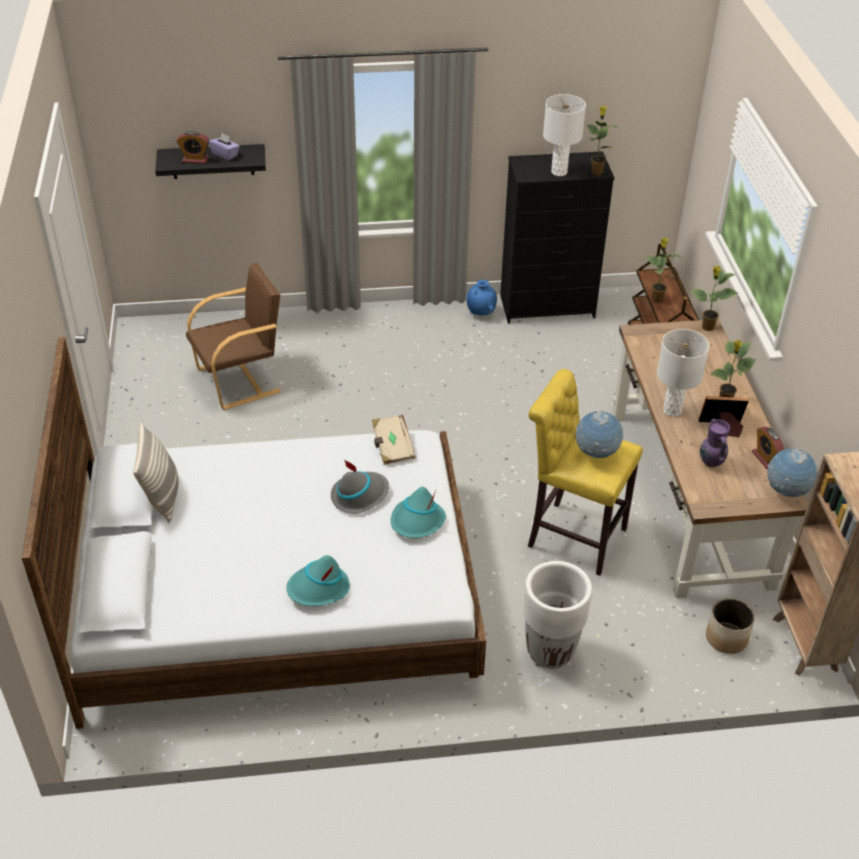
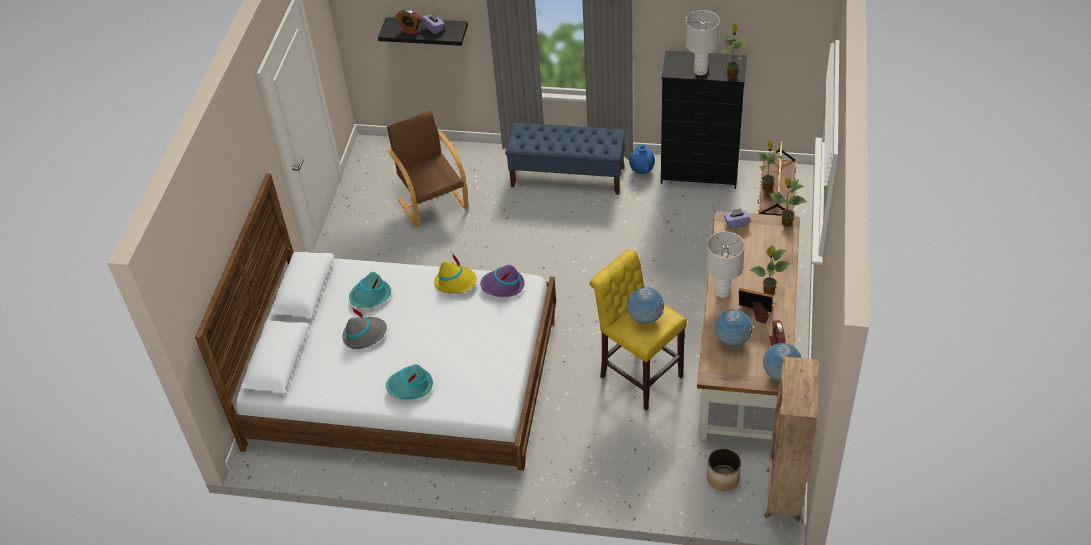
camera: 20 degrees right, 5 degrees up
(162, 497) = (327, 297): pillow -> none
(240, 380) = (432, 202): brown armchair -> brown armchair turned 105 degrees counterclockwise
(329, 453) = (456, 282): none -> yellow hat
(359, 495) = (465, 320): grey hat -> grey hat (364, 334)
(392, 447) = (503, 285): beige book -> purple hat
(396, 330) = (568, 177): none -> blue bench
(417, 522) = (498, 348): turquoise hat -> turquoise hat (370, 296)
(550, 651) = (584, 462): white planter -> none
(651, 335) = (736, 223): none -> purple tissue box
(711, 463) = (732, 341): purple vase -> globe

